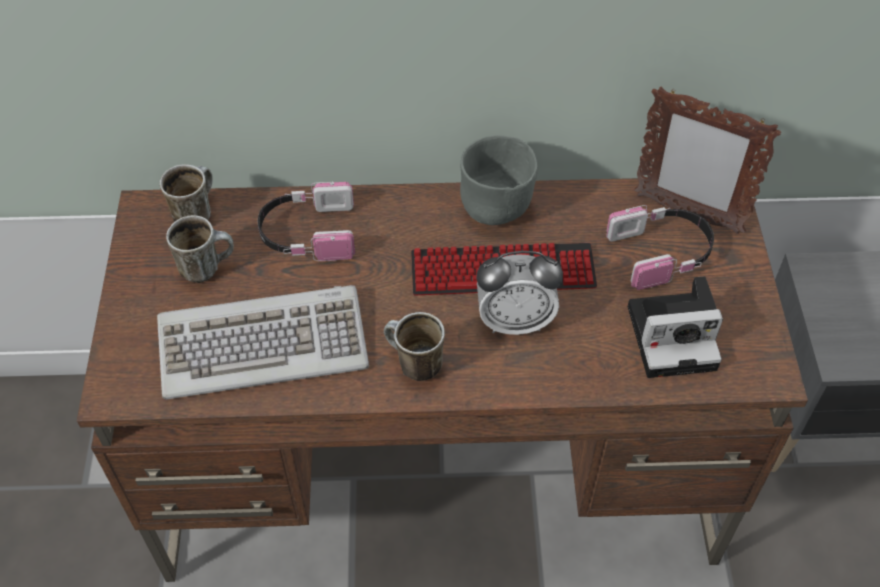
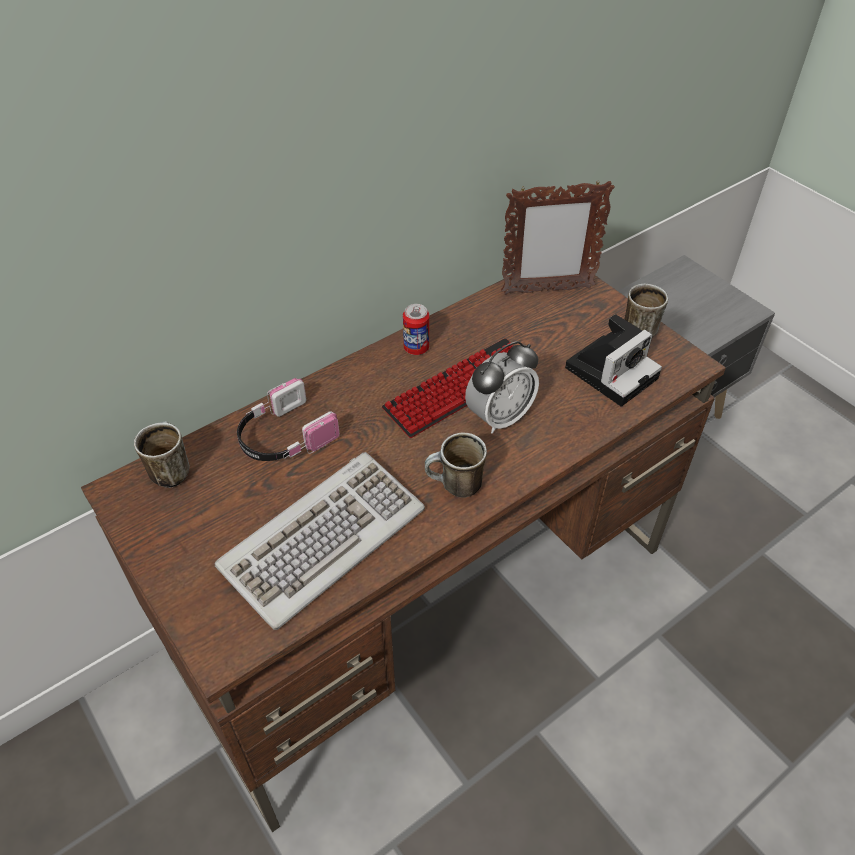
camera: 35 degrees left, 5 degrees down
(207, 267) = (219, 506): mug -> mug (641, 329)
(497, 208) = (416, 348): grey bowl -> can
(662, 253) = (554, 323): headphones -> none

